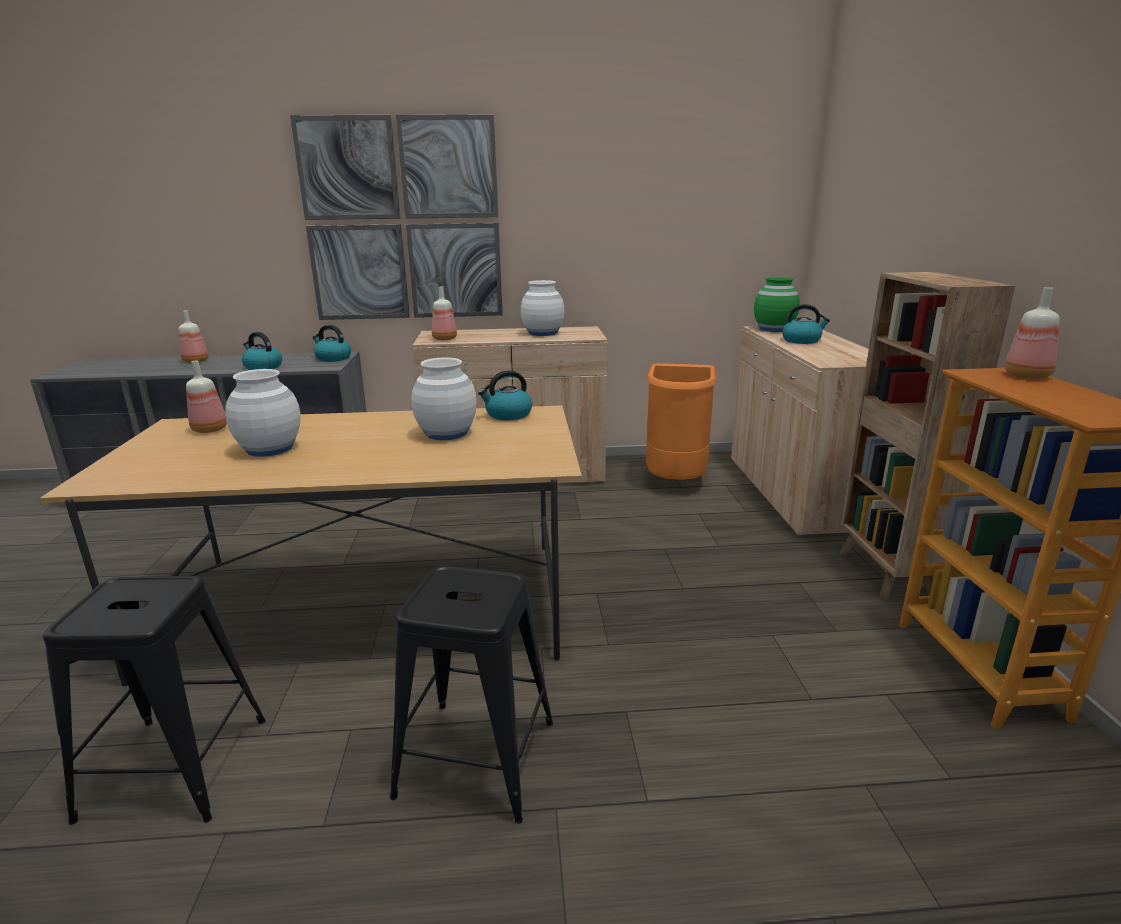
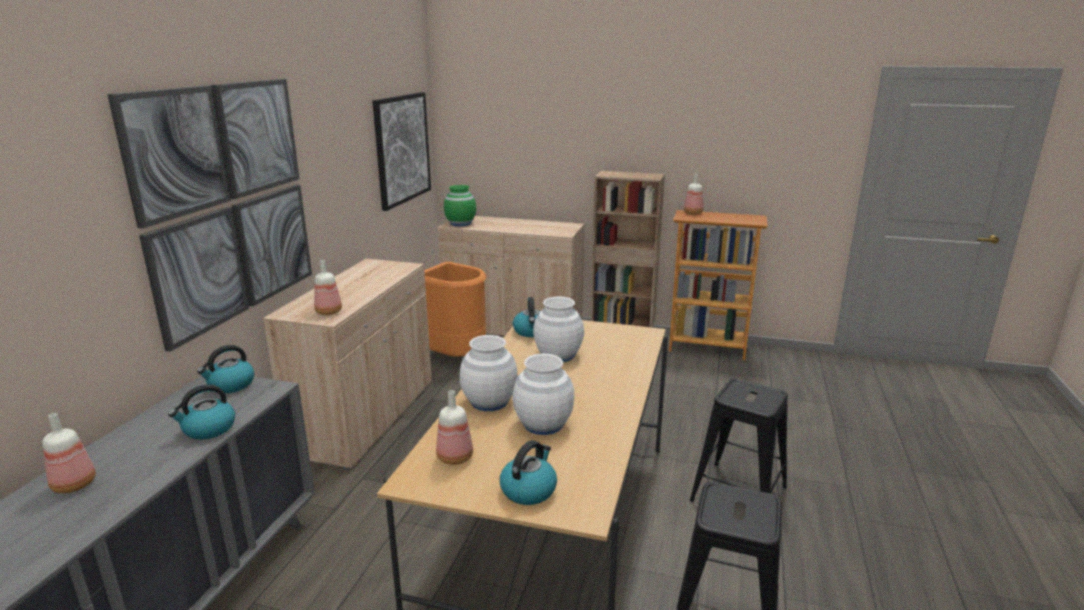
camera: 70 degrees left, 0 degrees up
(543, 333) = (366, 277): white vase -> white vase (489, 401)
(717, 218) = (402, 149): none -> picture
(802, 341) = (503, 226): kettle -> kettle (528, 490)

